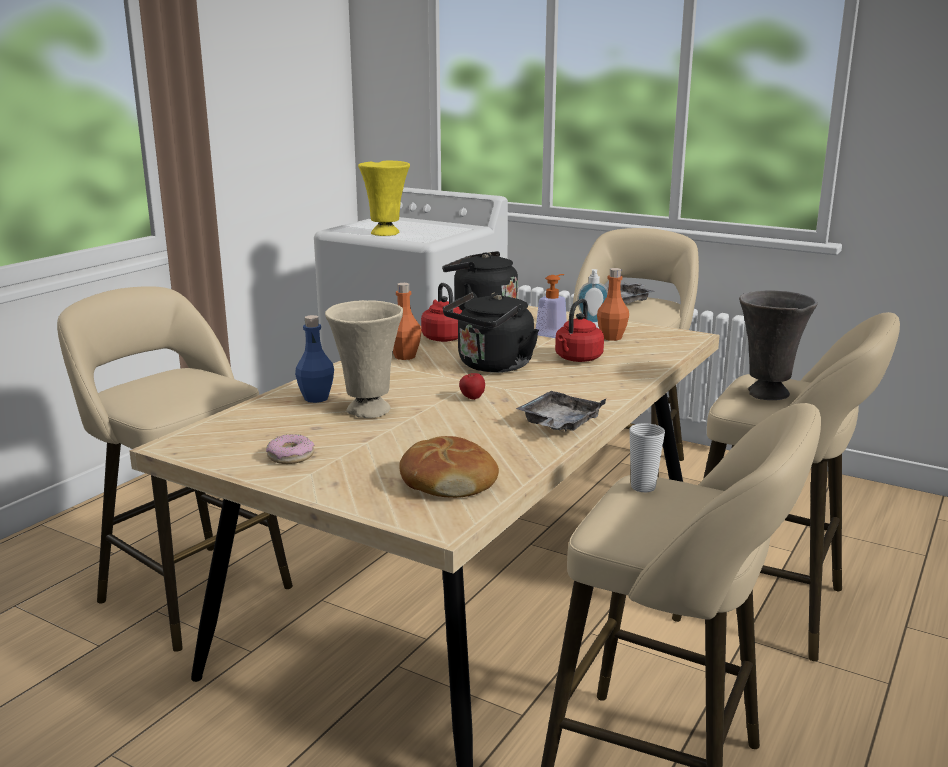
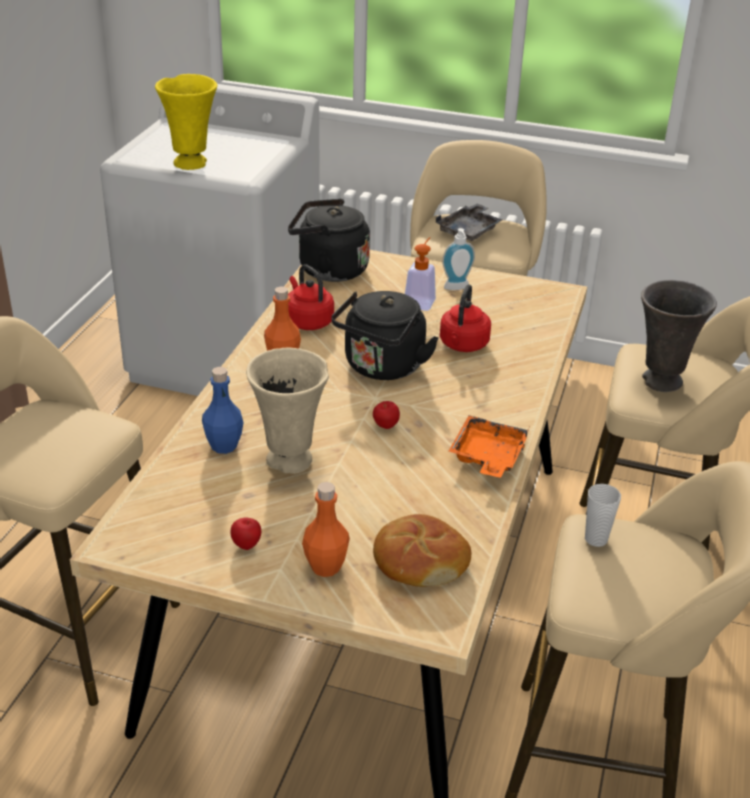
camera: 15 degrees left, 15 degrees up
(291, 456) = (247, 545): donut -> apple
(559, 423) = (487, 457): grey tray -> orange tray
(611, 337) = (483, 303): orange bottle -> orange bottle (325, 567)

